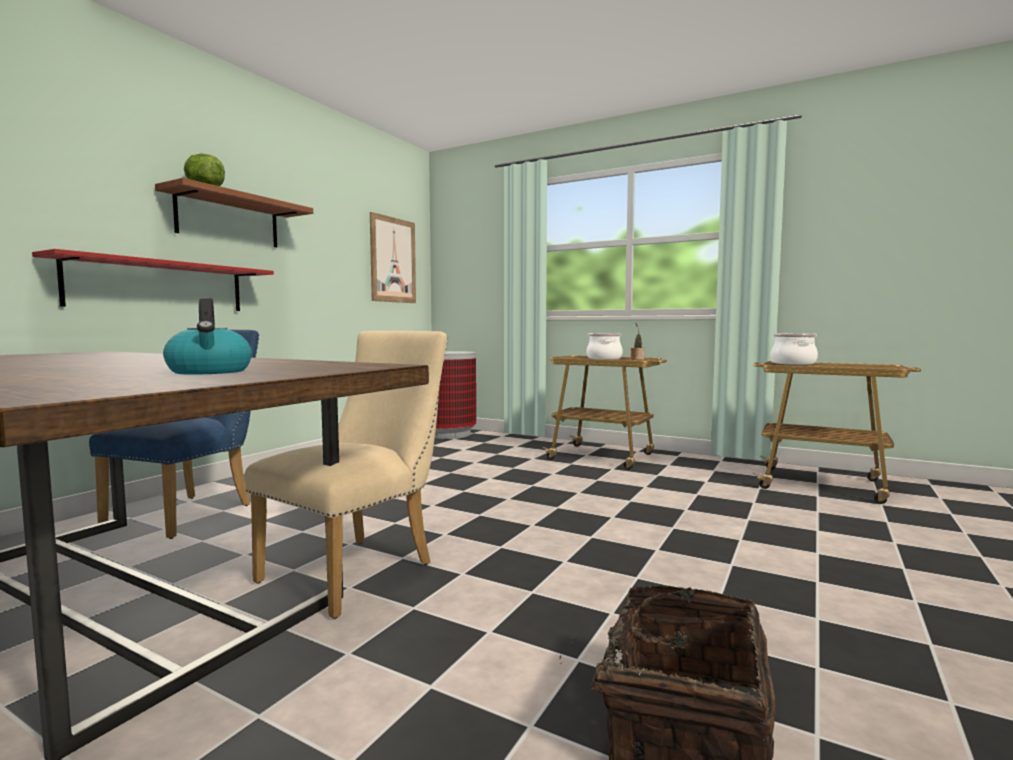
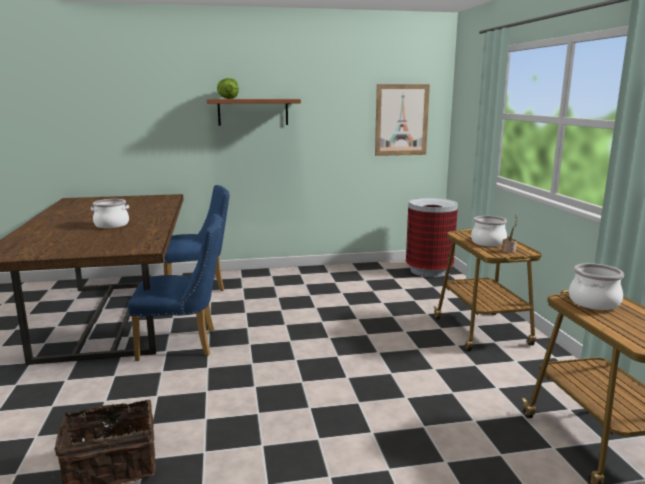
camera: 50 degrees right, 10 degrees up
(151, 364) = (112, 225): none -> cooking pot
(160, 286) = (210, 157): red shelf -> none
(210, 372) = (82, 242): kettle -> none
(358, 569) = (184, 345): beige chair -> blue chair

